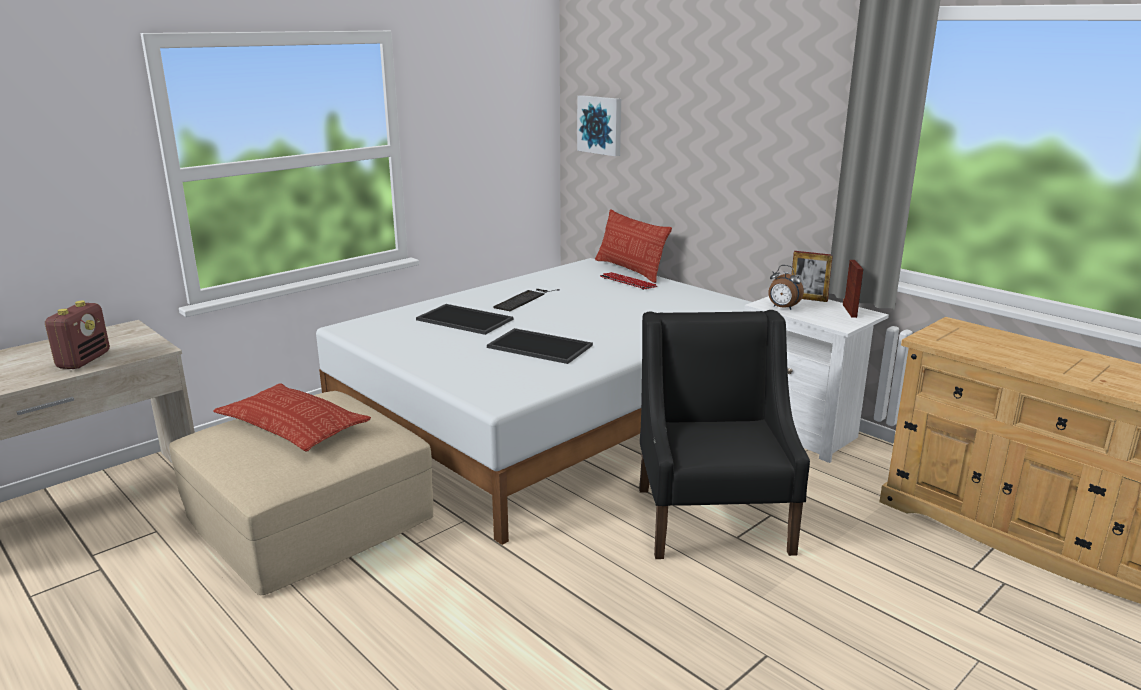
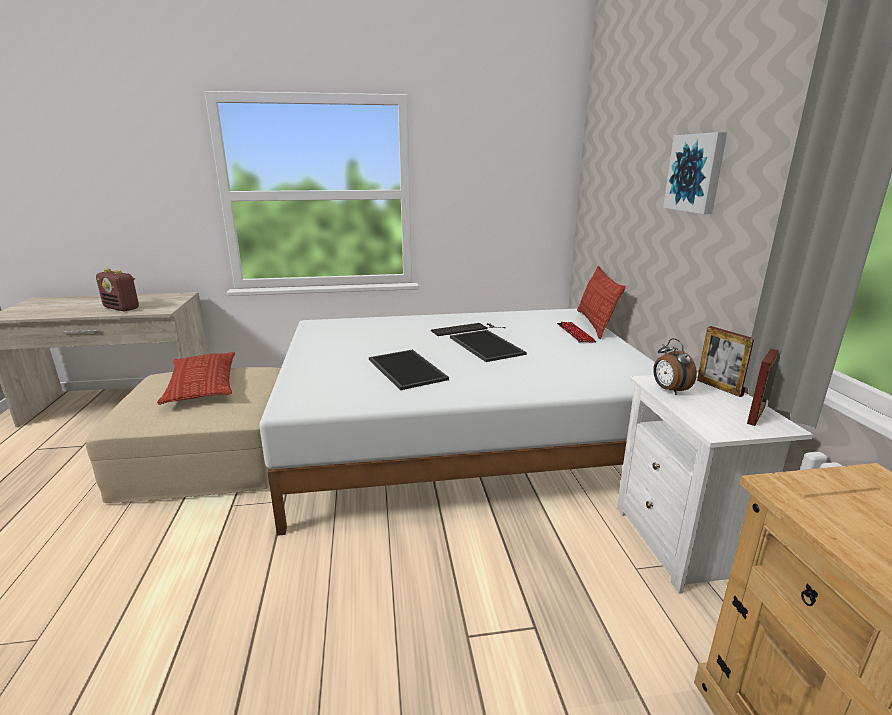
camera: 35 degrees right, 0 degrees up
(84, 360) = (122, 308): radio -> radio turned 75 degrees clockwise
(463, 320) = (393, 335): tray -> tray (484, 345)
(601, 125) = (600, 185): picture -> picture (696, 173)
(713, 518) = (470, 600): black armchair -> none

